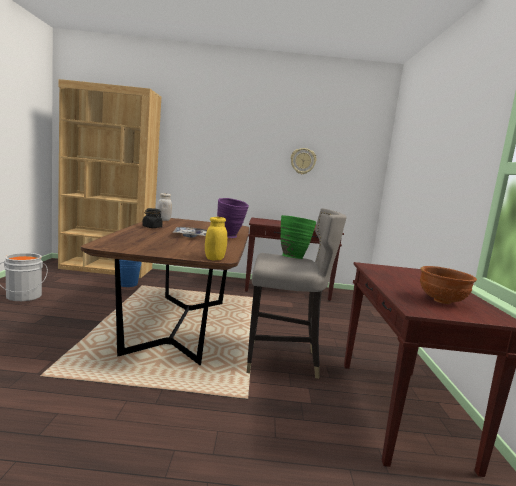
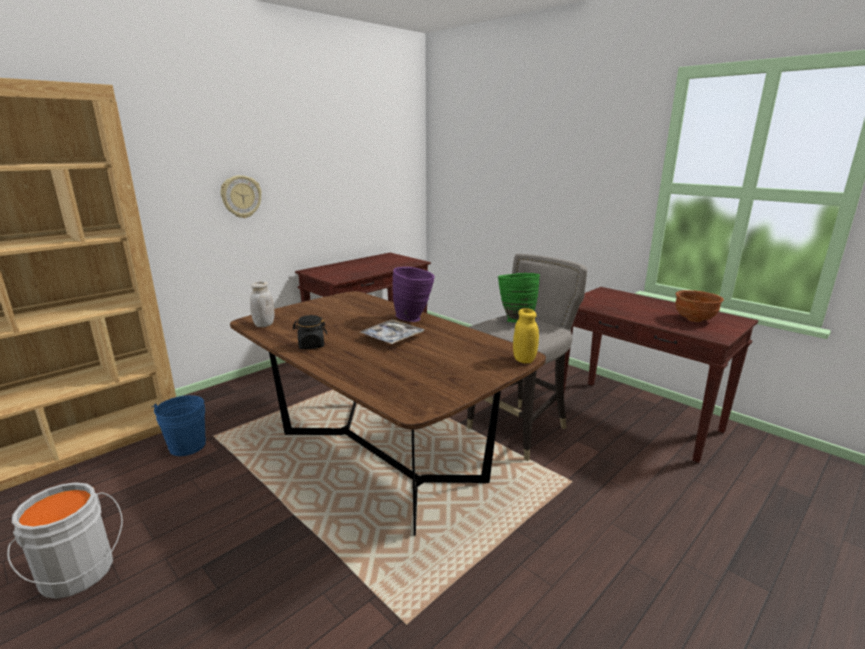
camera: 45 degrees left, 10 degrees up
(303, 161) = (343, 176): wall clock -> wall clock (241, 196)

